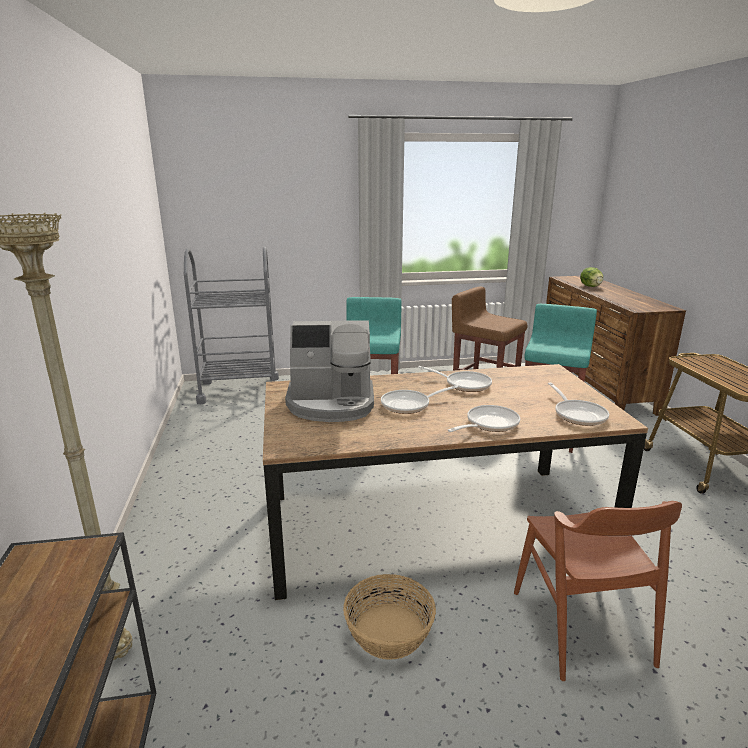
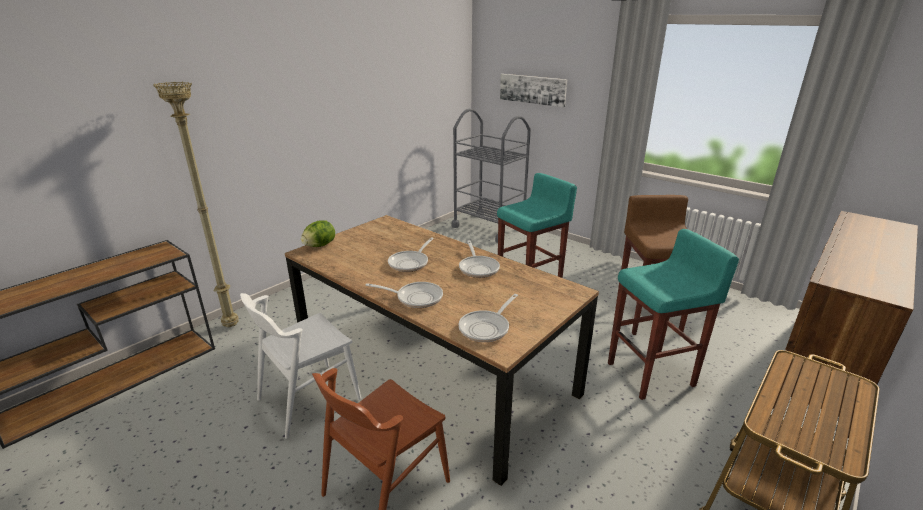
camera: 50 degrees right, 5 degrees up
(258, 217) = (532, 89): none -> picture
(331, 404) = (379, 241): coffee machine -> none
(388, 632) = (308, 399): basket -> white chair
(409, 405) = (410, 263): frying pan -> frying pan turned 90 degrees counterclockwise
(590, 286) = (860, 237): lettuce -> lettuce (319, 245)

